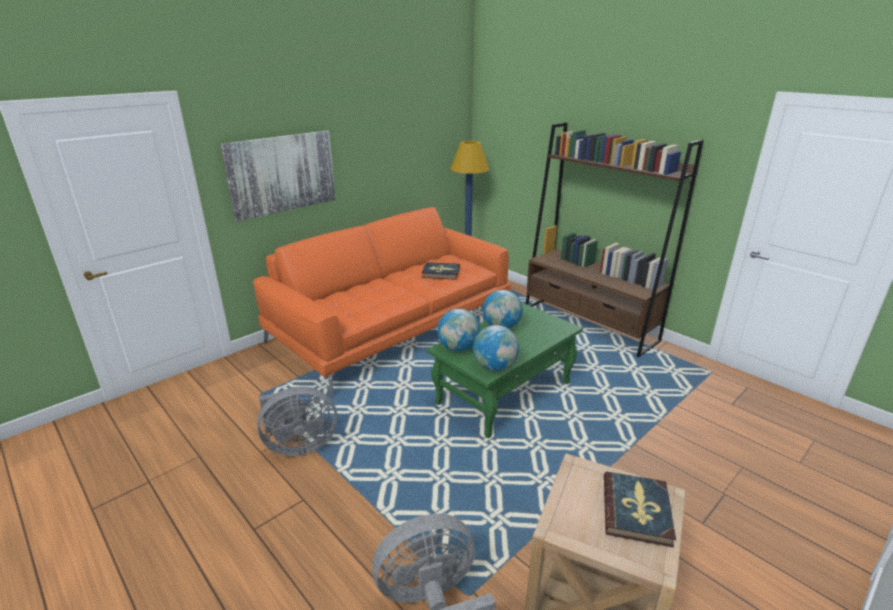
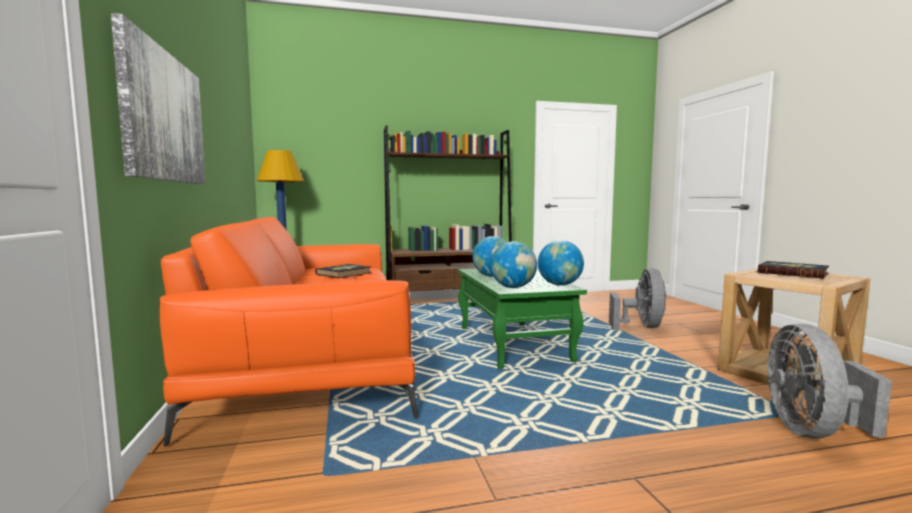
camera: 60 degrees left, 20 degrees down
(299, 445) = (507, 461): grey fan -> grey fan (641, 327)

